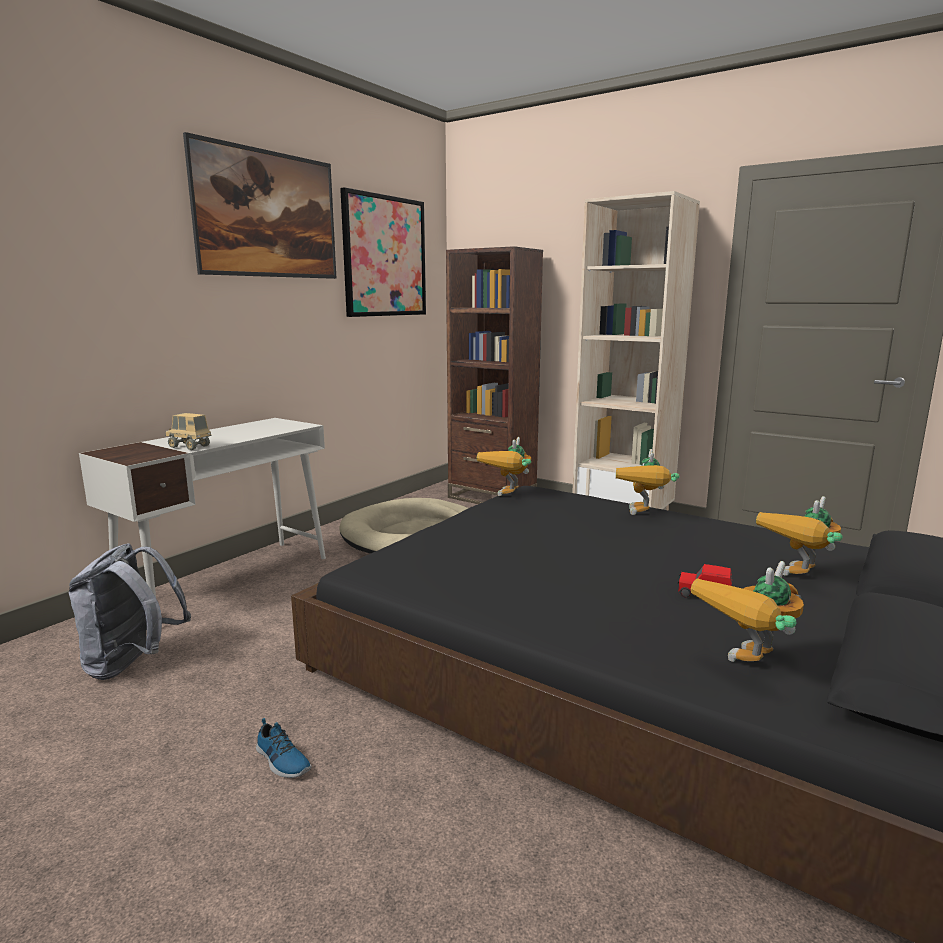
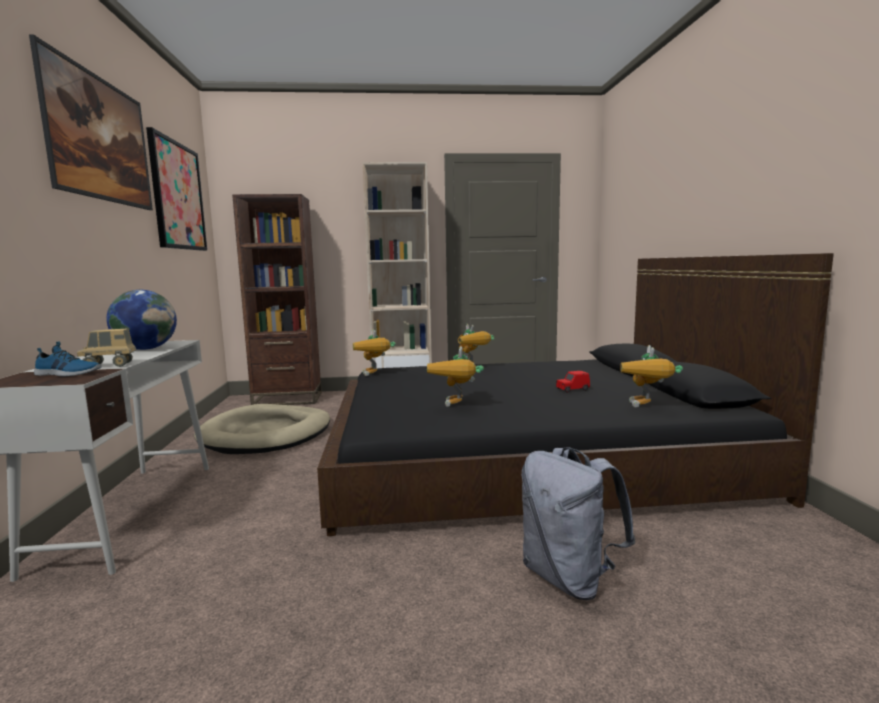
camera: 40 degrees left, 5 degrees down
(133, 664) = (138, 605): grey backpack -> grey backpack (569, 578)
(259, 430) = (146, 349): none -> globe
(281, 761) = (408, 589): shoe -> shoe (67, 374)
(800, 579) = (592, 375): toy robot -> toy robot (458, 406)

